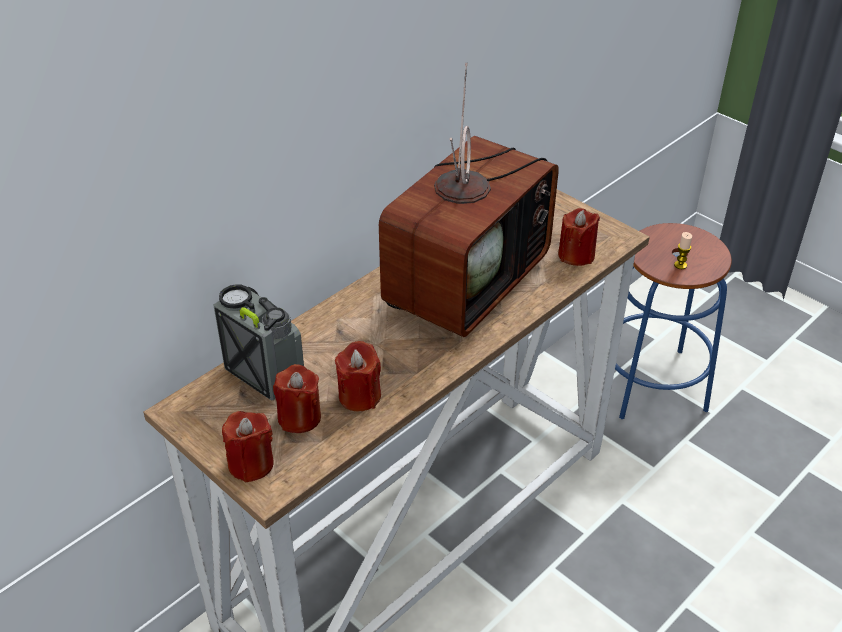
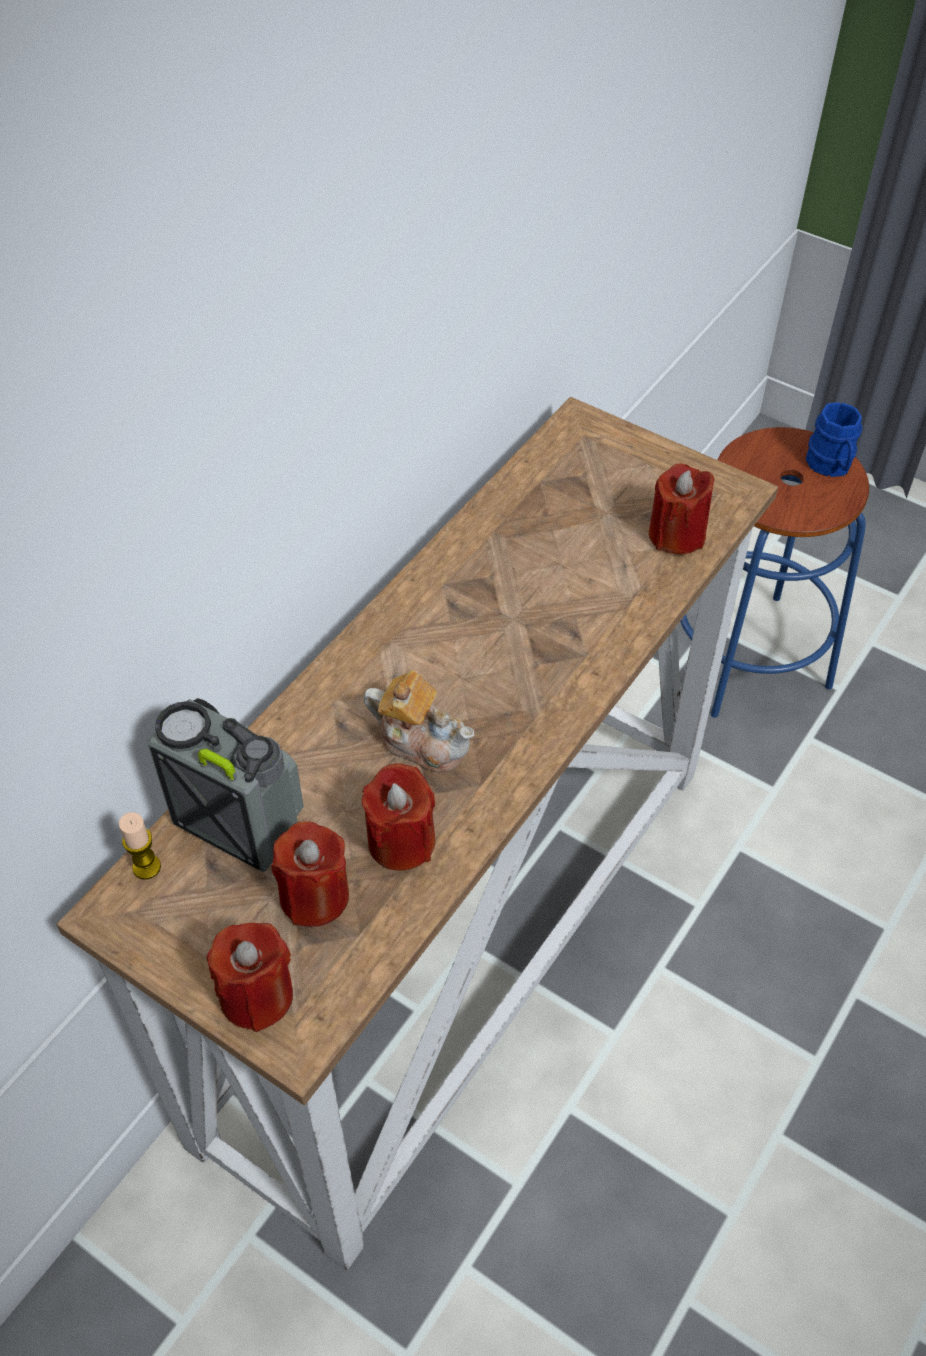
camera: 10 degrees left, 10 degrees up
(386, 345) = (422, 741): none -> teapot
(465, 279) = (517, 602): television -> none
(680, 265) = (797, 499): candle -> candle (146, 867)
(707, 249) = (831, 466): none -> blue mug

